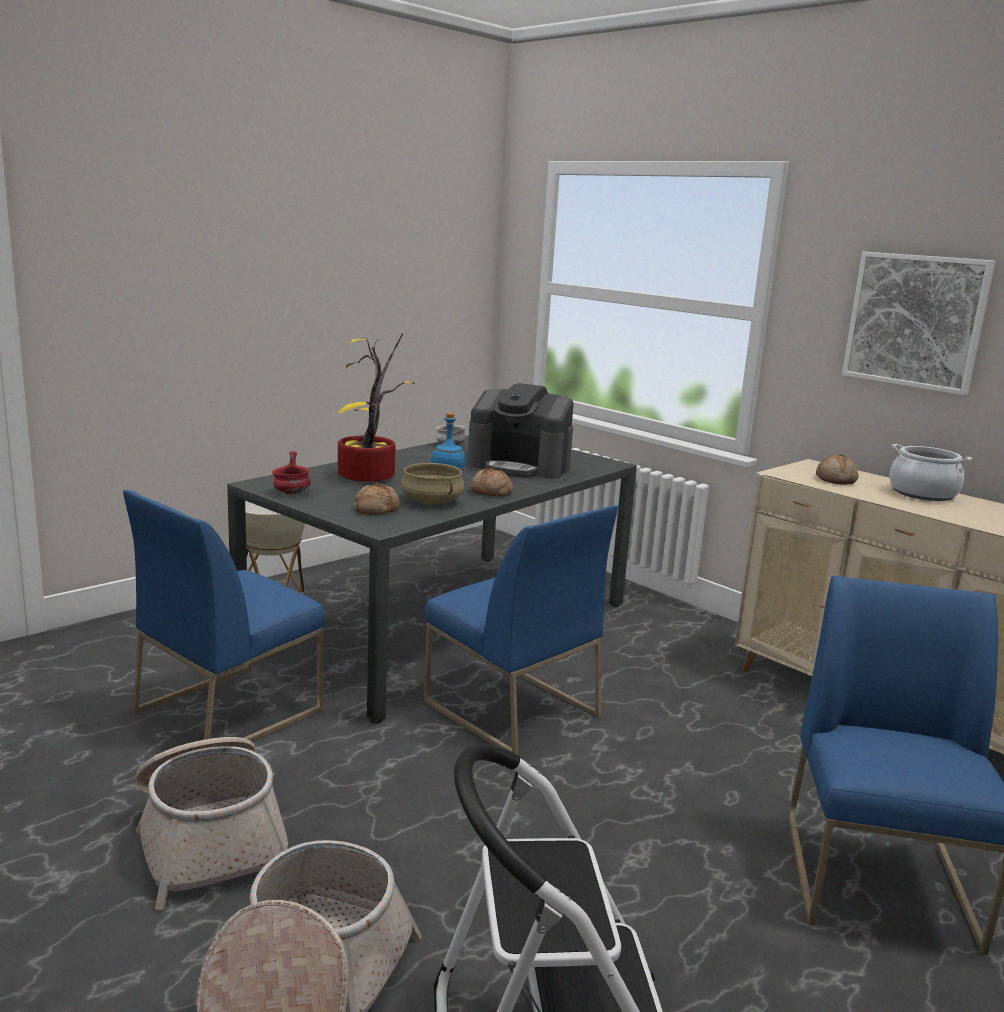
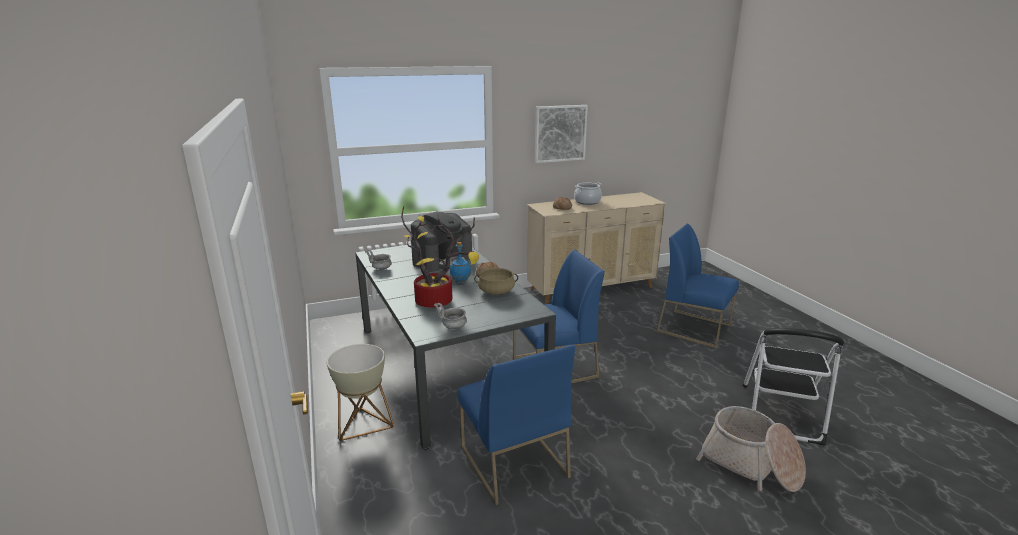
camera: 65 degrees left, 5 degrees up
(210, 838) = (644, 482): basket -> none
(291, 492) = (453, 327): red bowl -> grey bowl
(376, 509) = (503, 307): bread -> none

